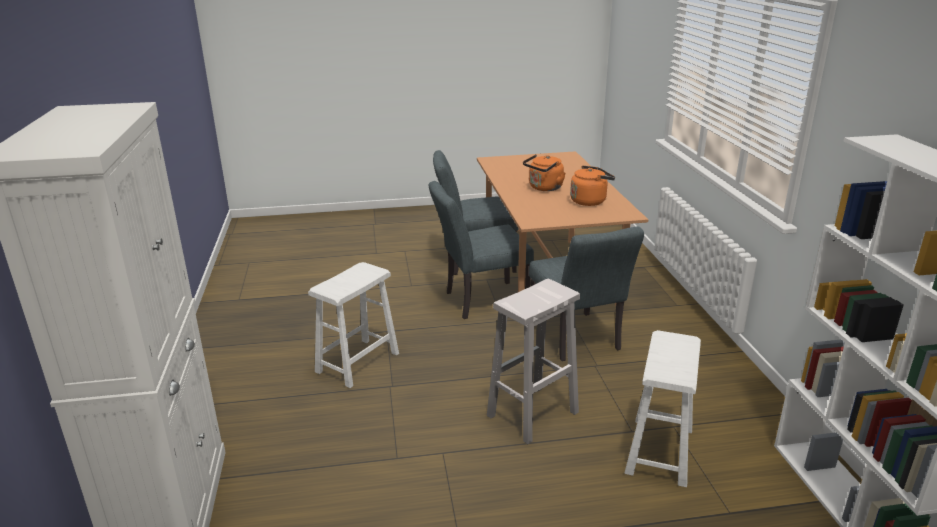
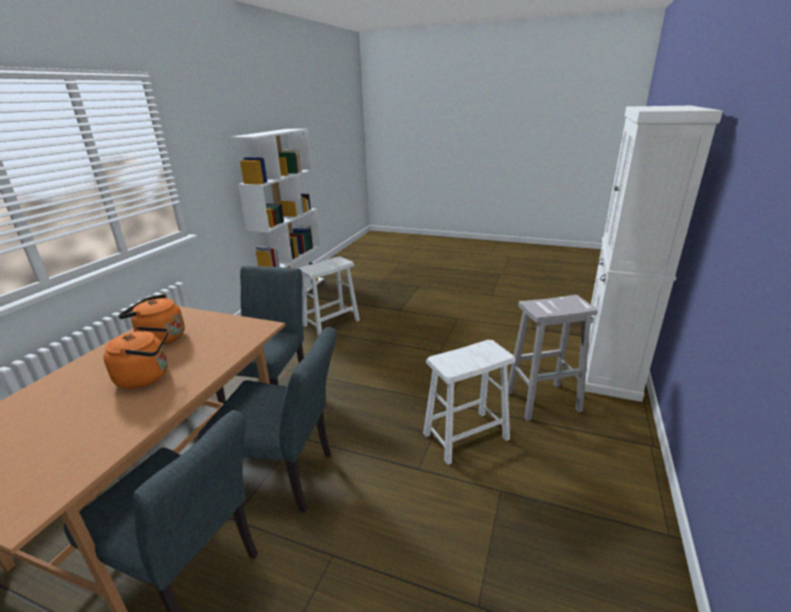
camera: 150 degrees left, 0 degrees up
(531, 415) = (370, 355): white stool -> white stool (544, 401)

